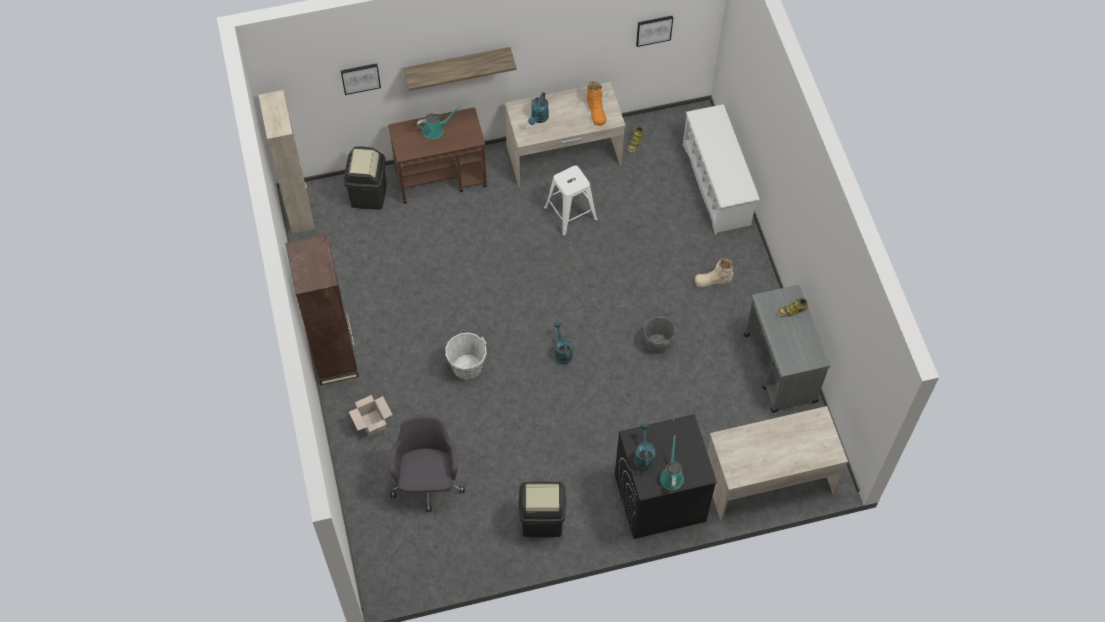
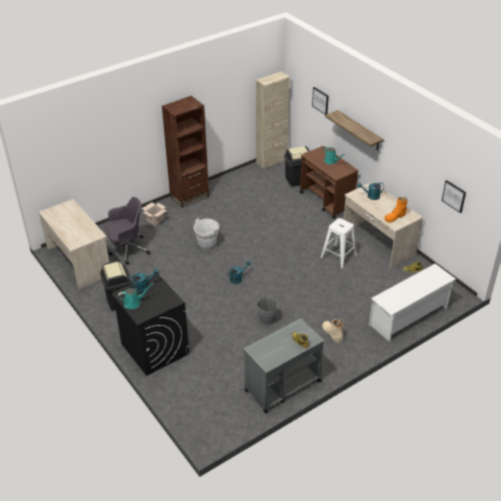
camera: 70 degrees right, 20 degrees down
(768, 479) = (191, 401): beige desk -> beige desk (79, 261)

